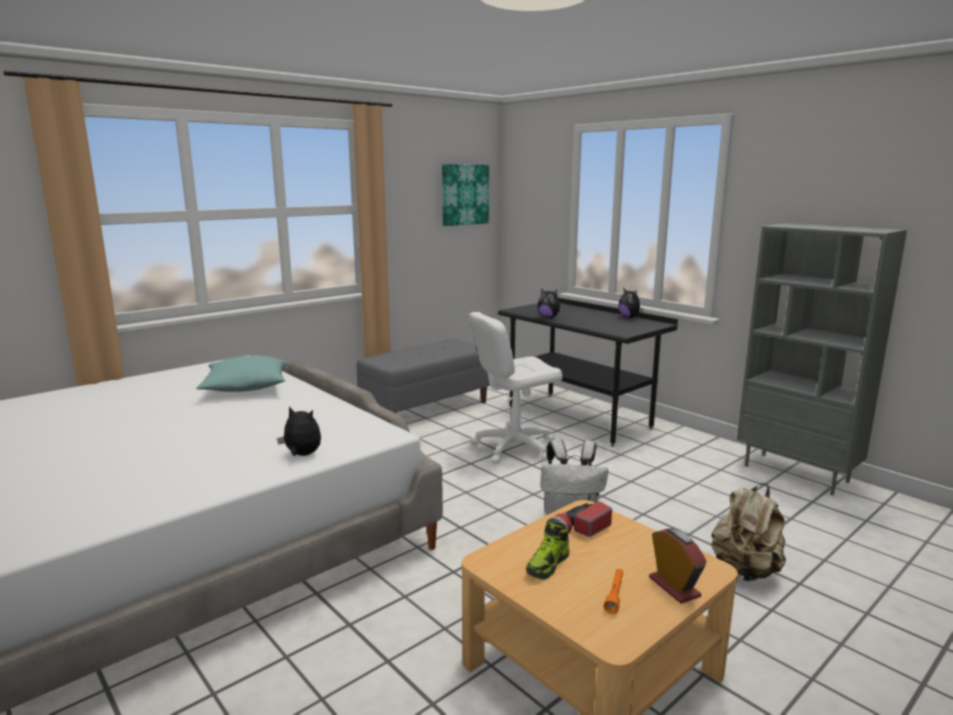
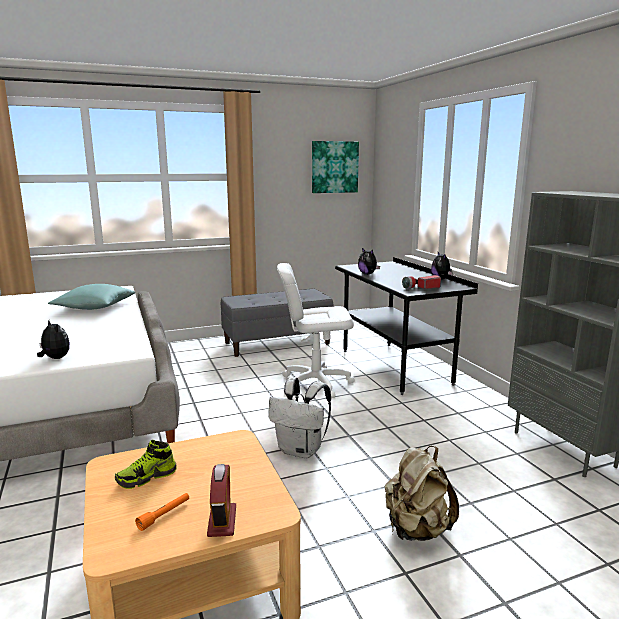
camera: 20 degrees right, 0 degrees up
(578, 530) = (209, 454): flashlight -> flashlight (421, 287)

